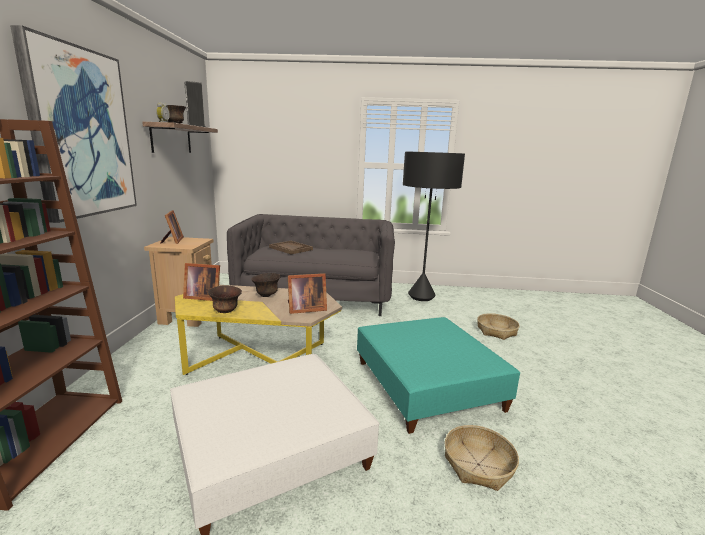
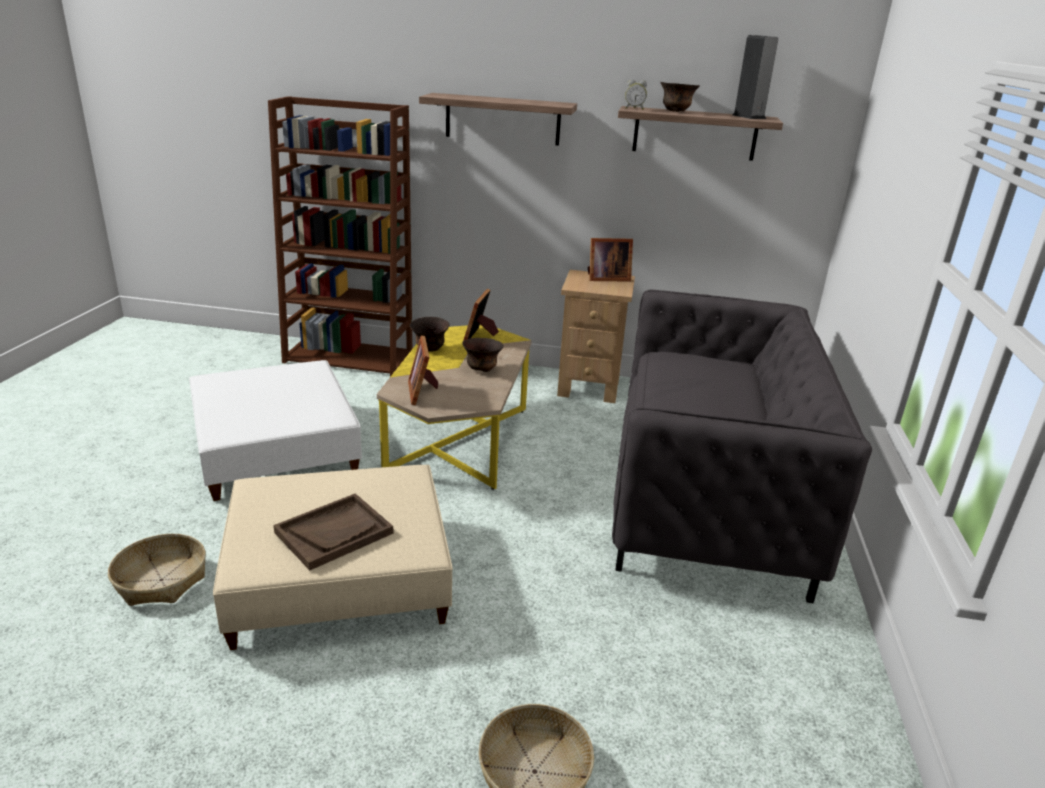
camera: 95 degrees right, 10 degrees up
(81, 133) = (502, 119): picture -> shelf
(290, 248) = (704, 376): brown tray -> brown tray (334, 533)
(421, 297) = (763, 670): black floor lamp -> none
(427, 385) = (340, 577): turquoise ottoman -> beige ottoman

